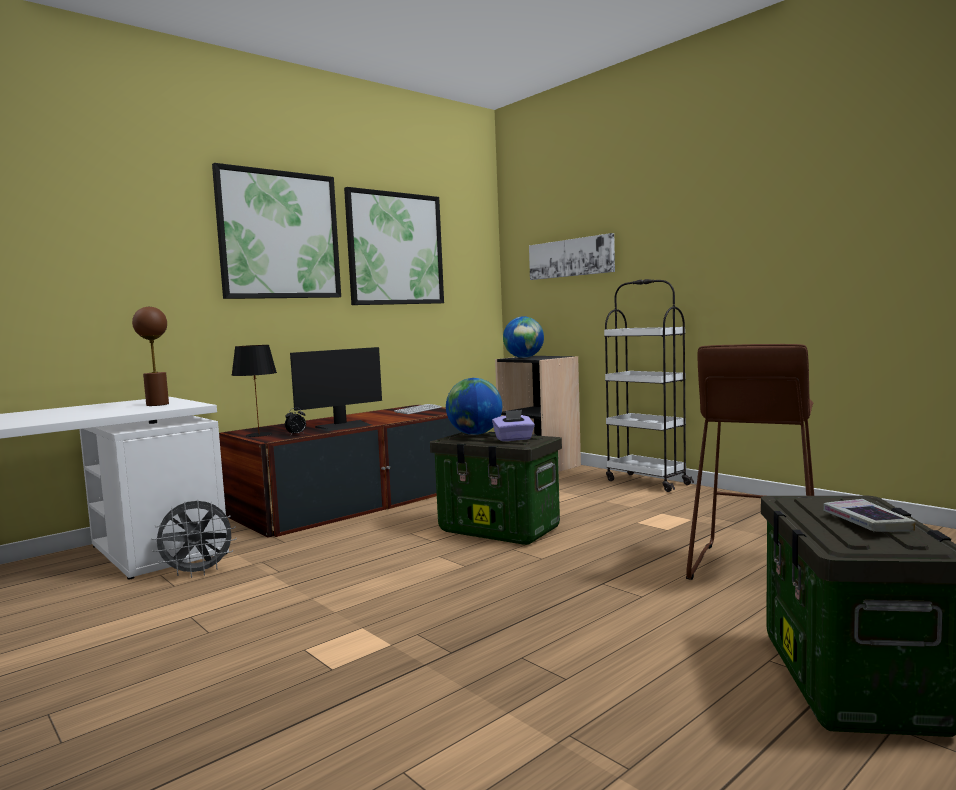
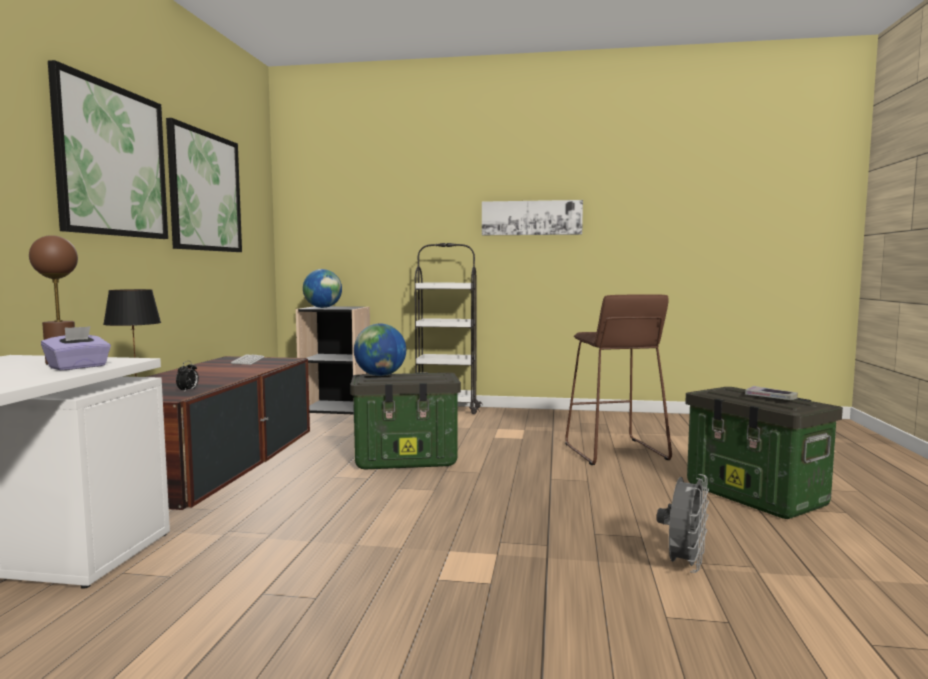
camera: 40 degrees left, 0 degrees up
(198, 573) = (173, 558): grey fan -> grey fan (684, 565)
(344, 426) = (217, 379): monitor -> none
(514, 439) = (427, 376): purple tissue box -> purple tissue box (78, 367)
(571, 258) = (361, 218): picture -> picture (531, 218)

